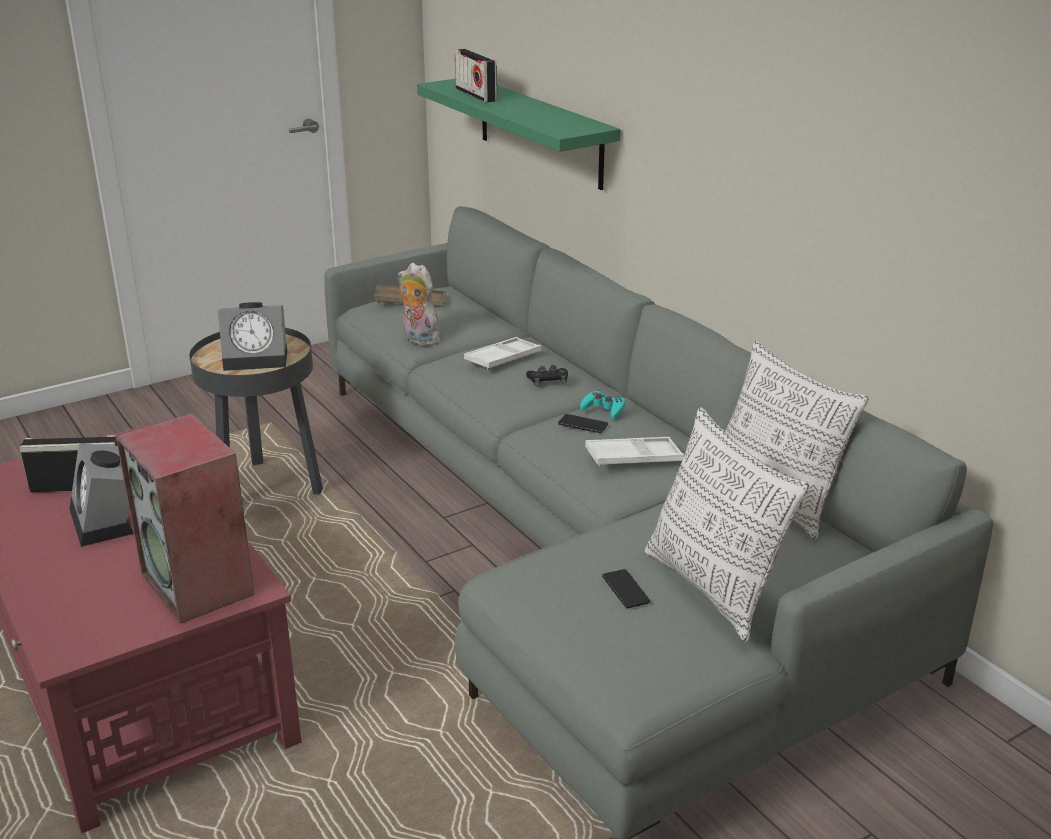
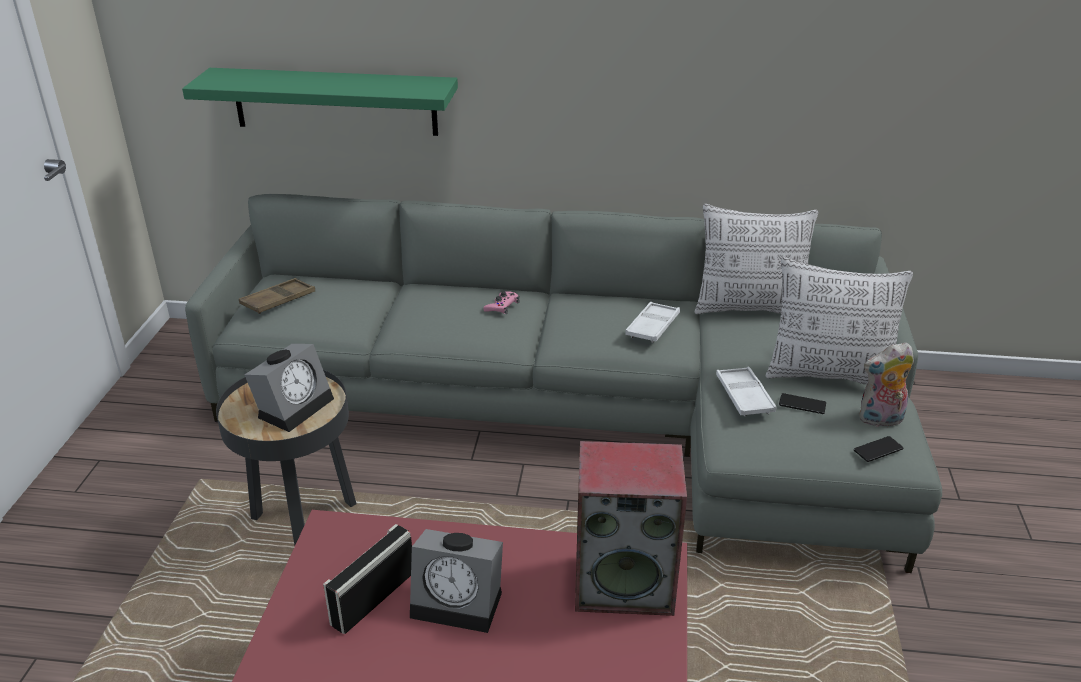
camera: 50 degrees left, 5 degrees up
(418, 339) = (346, 326): plush toy -> plush toy (880, 420)
(475, 95) = (268, 83): radio -> none
(503, 358) = (442, 307): white tray -> white tray (744, 396)
(547, 380) = (502, 306): black game controller -> pink game controller
(583, 424) = (584, 323): phone -> phone (878, 449)
(603, 409) = (572, 306): turquoise game controller -> none

